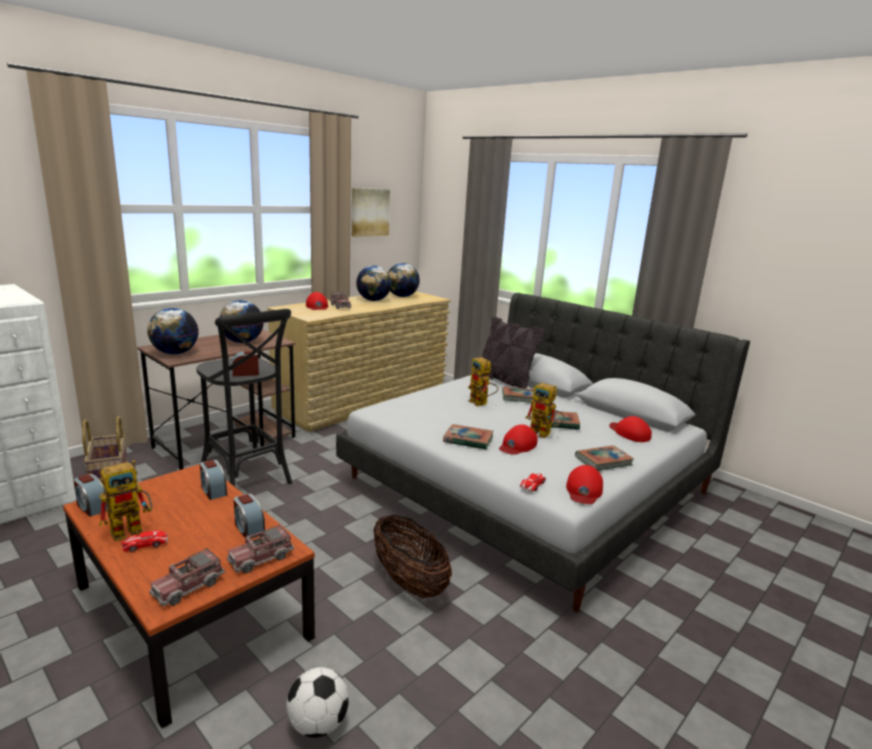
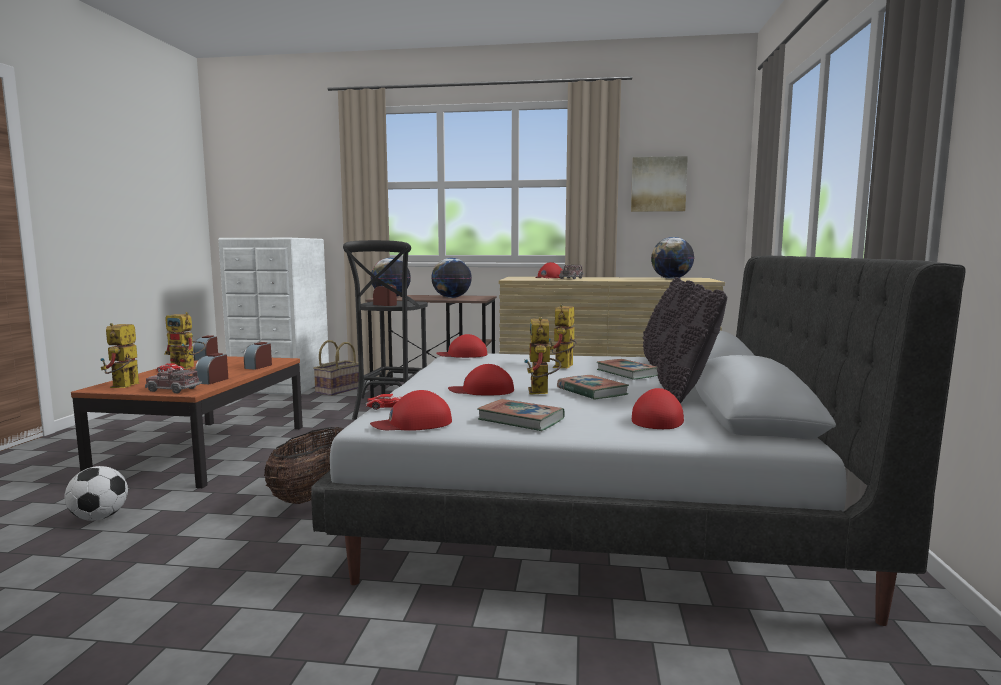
camera: 55 degrees right, 10 degrees down
(188, 587) = (124, 387): toy truck -> toy robot
(373, 300) = (623, 278): globe -> none
(396, 412) = (463, 355): none -> red cap
(468, 440) = (454, 378): book -> none
(582, 407) = (684, 393): none -> black pillow

